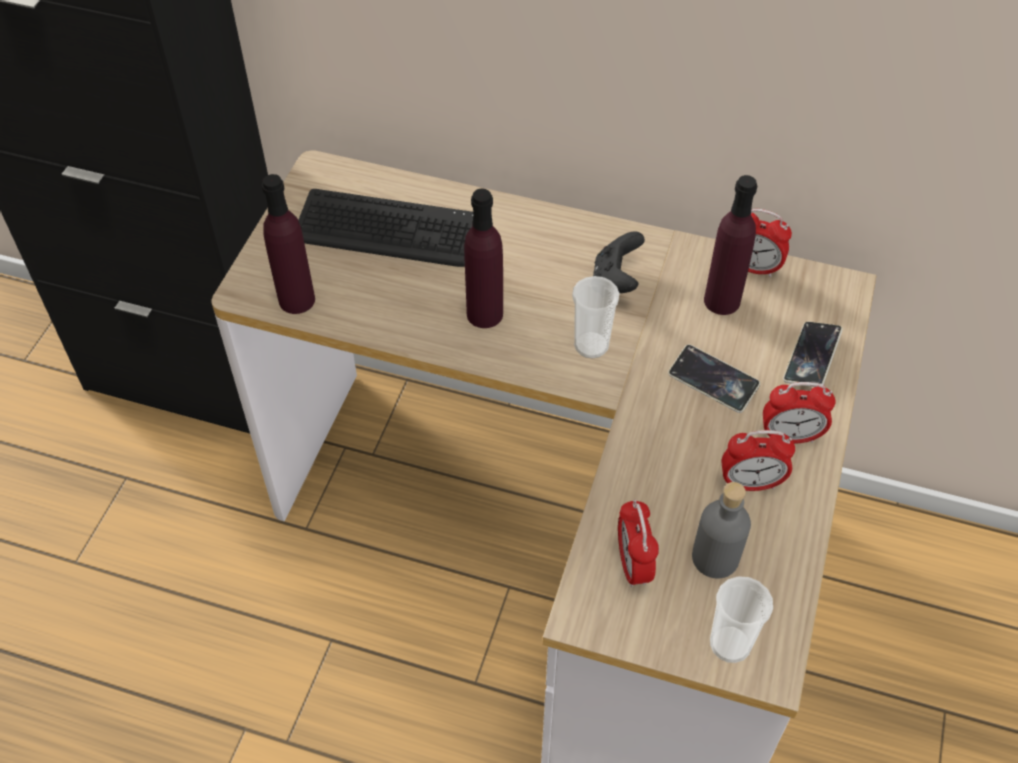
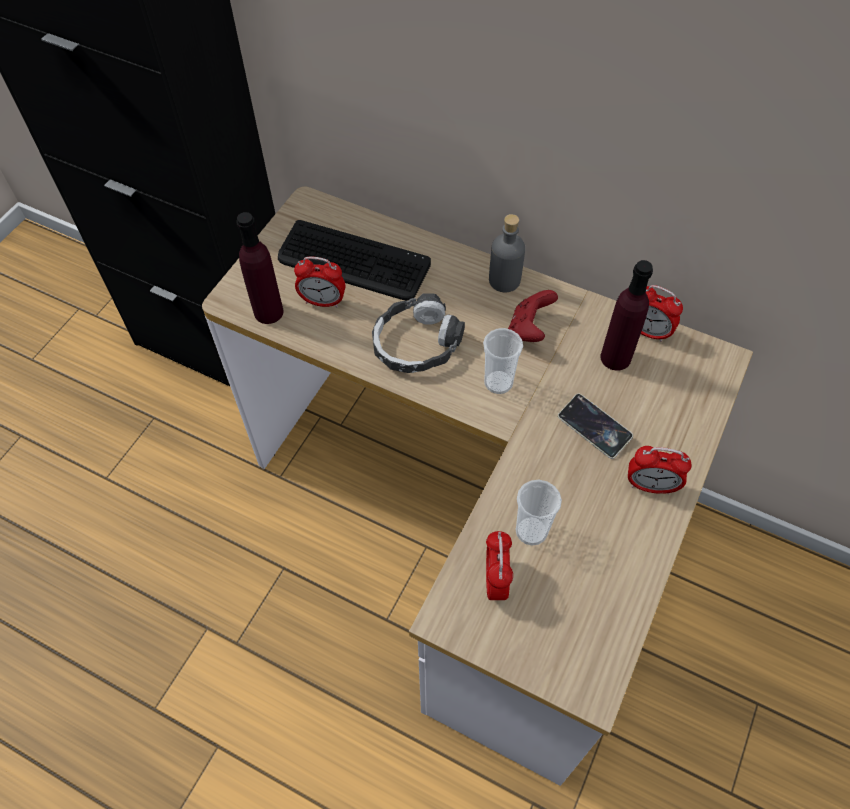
camera: 10 degrees right, 5 degrees up
(485, 314) = (416, 343): purple bottle -> headphones
(615, 282) = (529, 329): black game controller -> red game controller
(715, 558) = (566, 584): grey bottle -> grey bottle (504, 280)
(730, 644) = (563, 663): cup -> cup (531, 531)
(750, 483) = (608, 522): alarm clock -> alarm clock (323, 301)
(811, 357) = (682, 418): phone -> none

